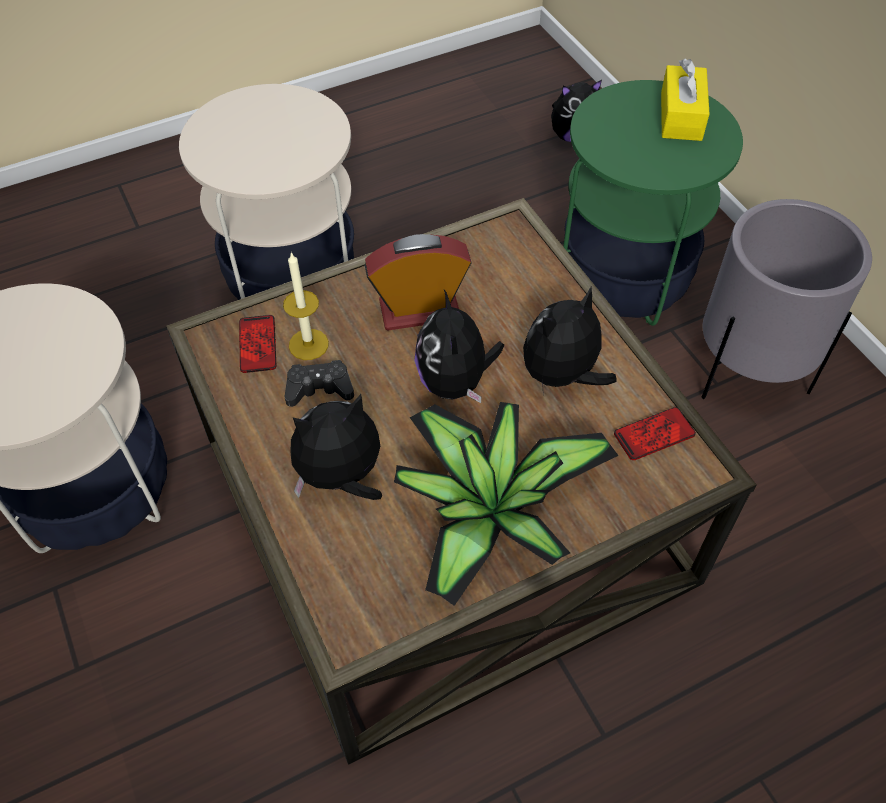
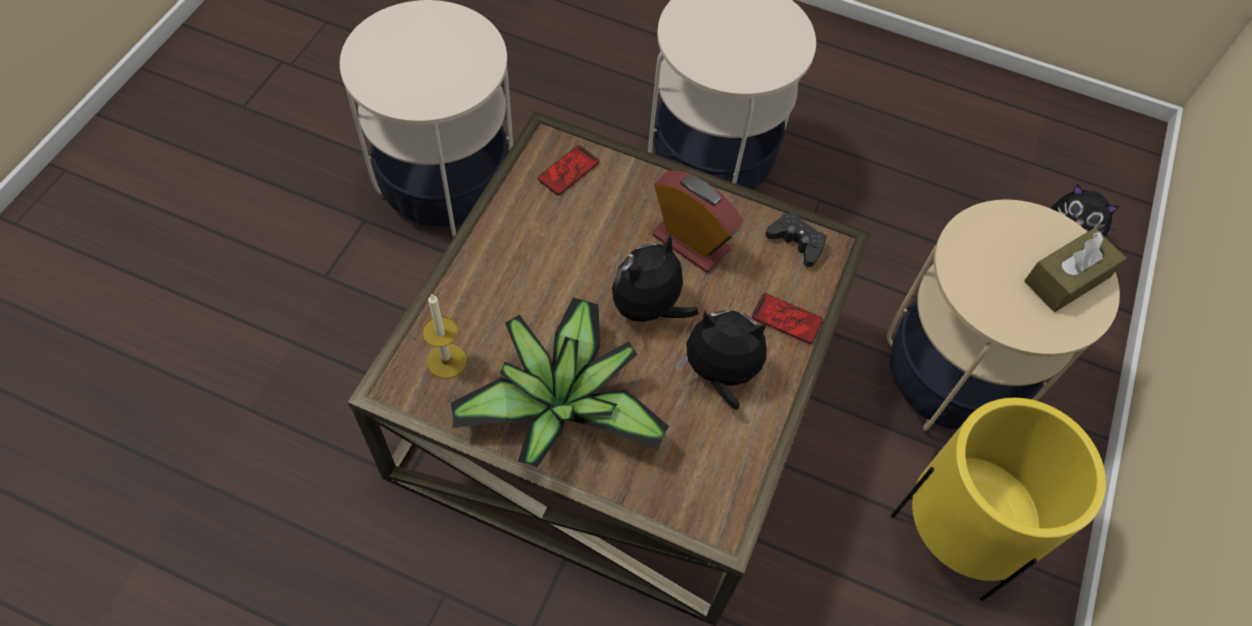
camera: 45 degrees right, 5 degrees up
(308, 344) = (596, 199): candle -> candle (446, 361)
(319, 388) = (566, 232): black game controller -> black game controller (796, 242)
(341, 478) = (508, 297): plush toy -> none
(623, 281) = (949, 378): green side table -> beige side table
(654, 434) = (723, 471): phone -> phone (786, 319)
(681, 116) = (1067, 279): yellow tissue box -> brown tissue box
(749, 371) = (956, 536): grey planter -> yellow planter

